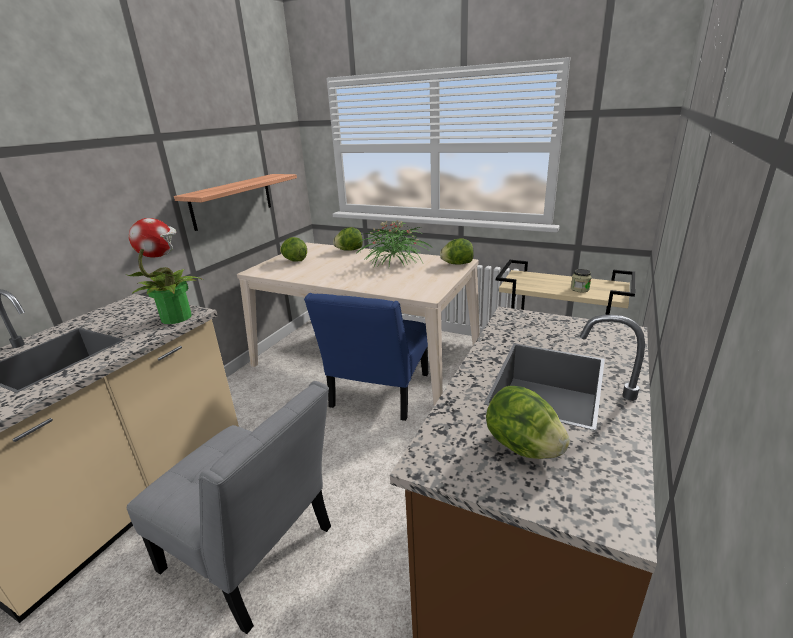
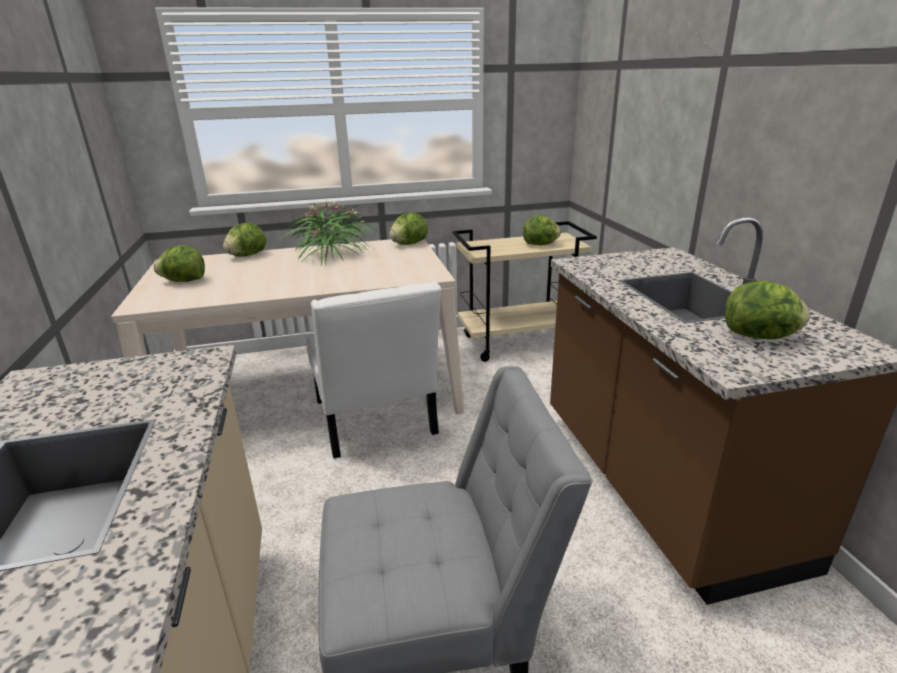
camera: 40 degrees left, 0 degrees up
(176, 317) = (186, 369): potted plant -> none
(232, 201) = (70, 197): shelf -> none
(378, 394) = (376, 422): blue chair -> white chair
(579, 289) = (540, 244): jar -> lettuce

